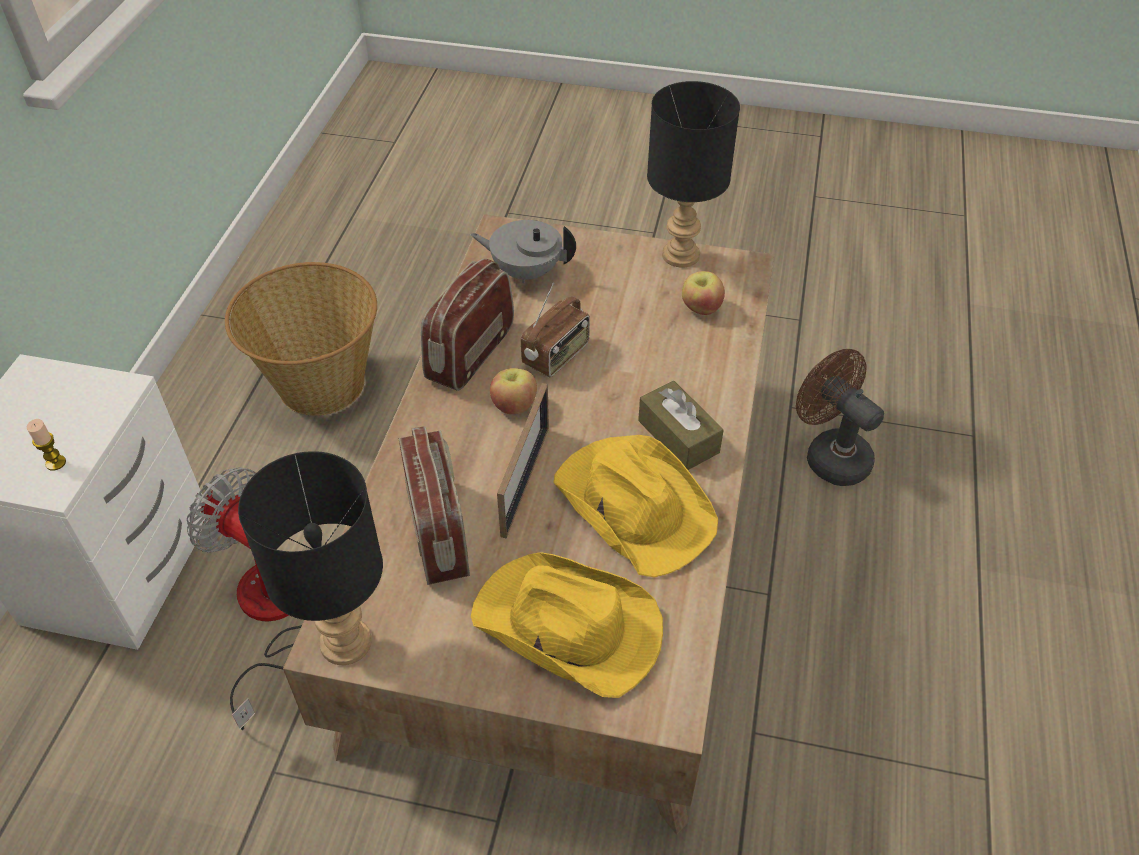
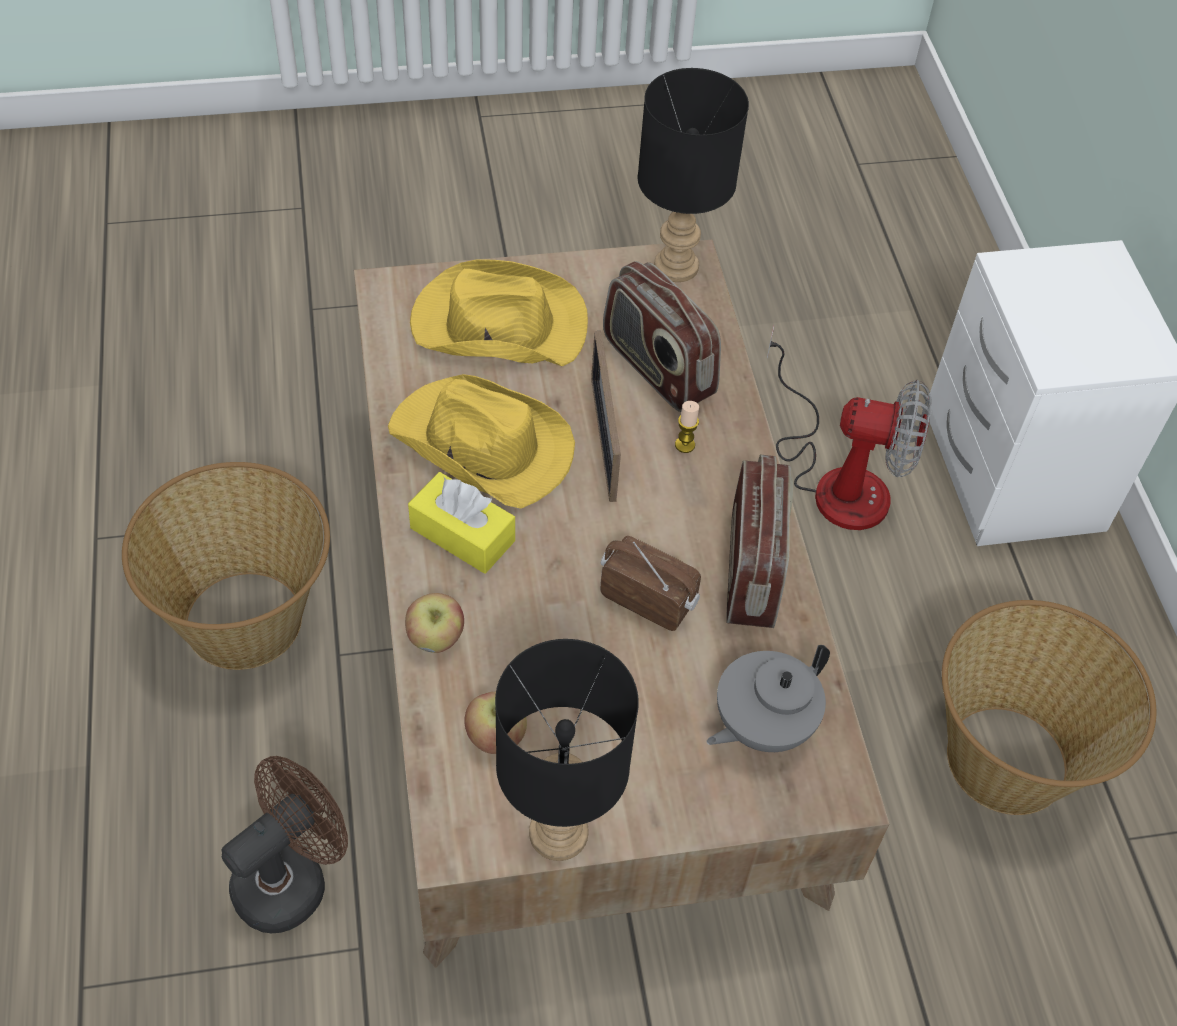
camera: 155 degrees right, 5 degrees up
(56, 463) = (1029, 286): candle -> candle (685, 445)
(514, 405) = (662, 519): apple -> apple (435, 638)
(525, 271) = (761, 725): grey teapot -> grey teapot turned 150 degrees clockwise
(556, 356) = (648, 599): radio -> radio turned 105 degrees clockwise
(678, 436) = (462, 534): brown tissue box -> yellow tissue box
(830, 455) = (291, 878): brown fan -> brown fan turned 75 degrees counterclockwise
(843, 648) = (246, 620): none -> basket

